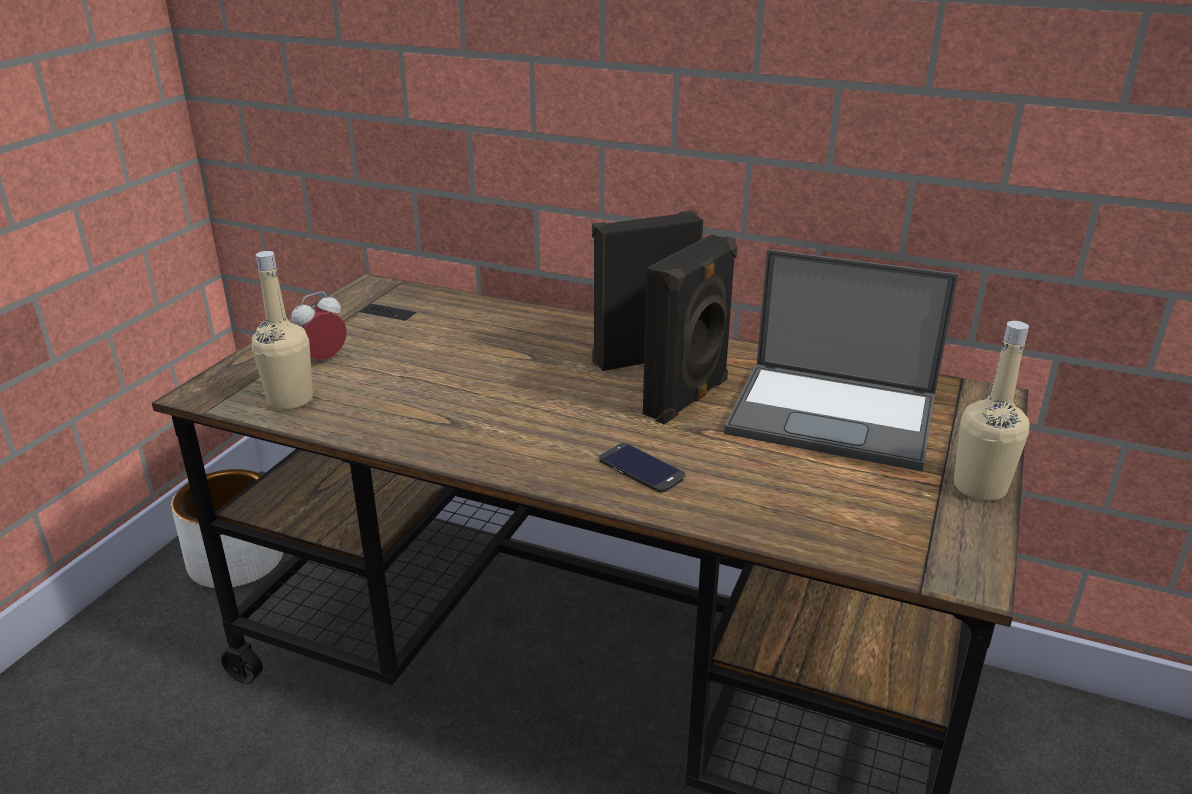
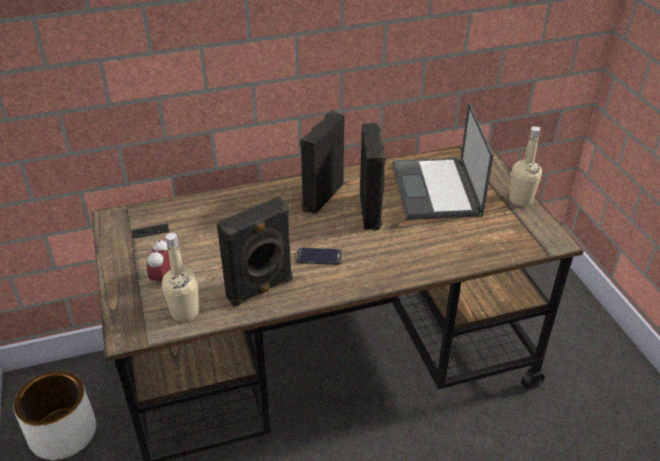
camera: 40 degrees left, 10 degrees up
(405, 418) = (261, 289): none -> black speaker
(641, 468) = (398, 258): phone -> phone (319, 256)
(835, 415) = (436, 190): laptop -> laptop turned 105 degrees clockwise

